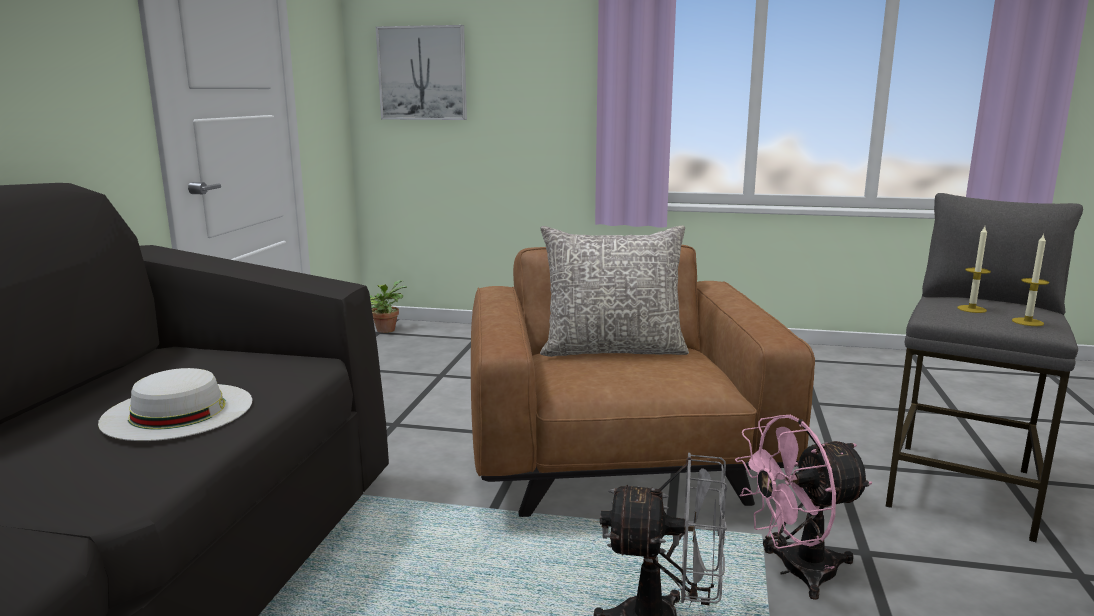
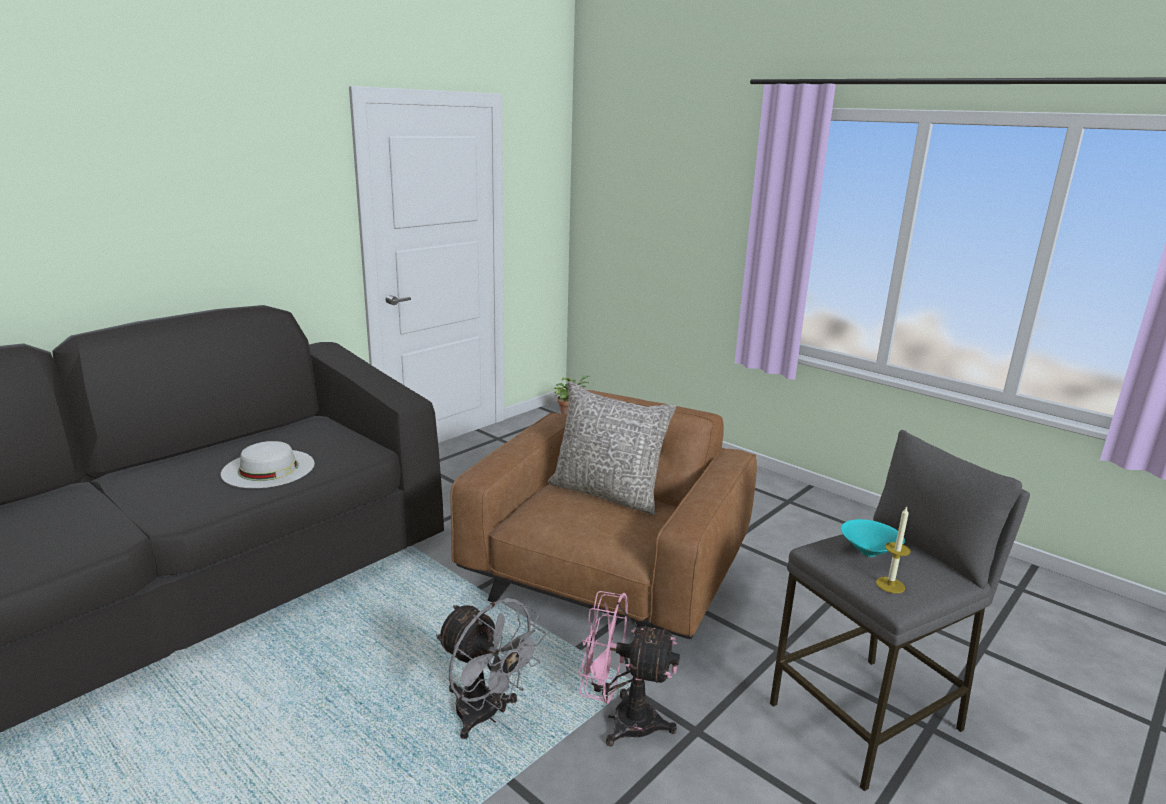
camera: 30 degrees right, 5 degrees up
(422, 73) = (621, 205): picture -> none
(971, 309) = (868, 554): candle -> turquoise bowl

